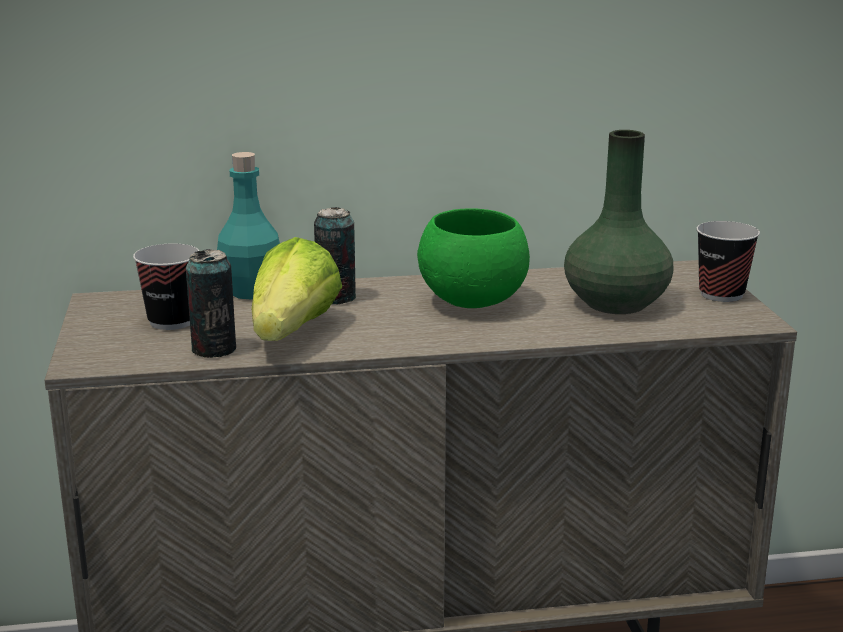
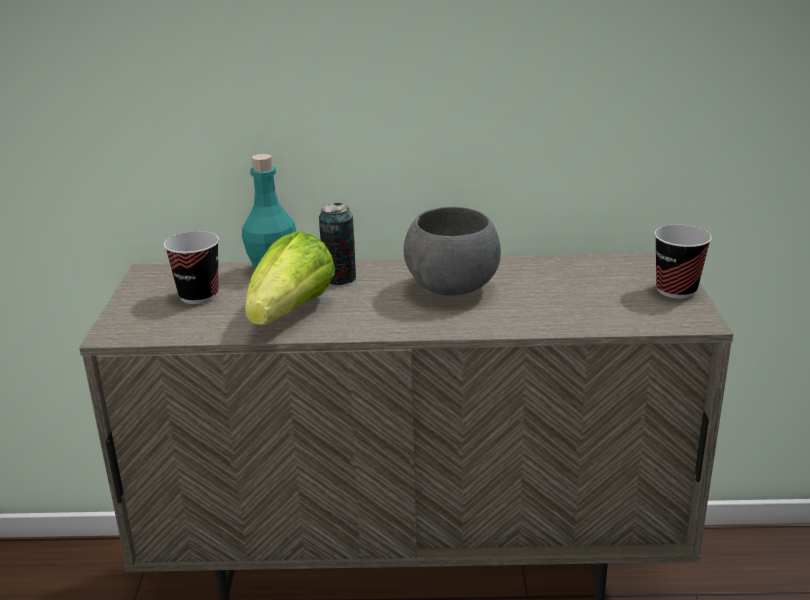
camera: 10 degrees right, 5 degrees up
(214, 349) = (221, 326): can -> none
(471, 303) = (451, 289): green bowl -> grey bowl
(614, 303) = (576, 296): green vase -> none

